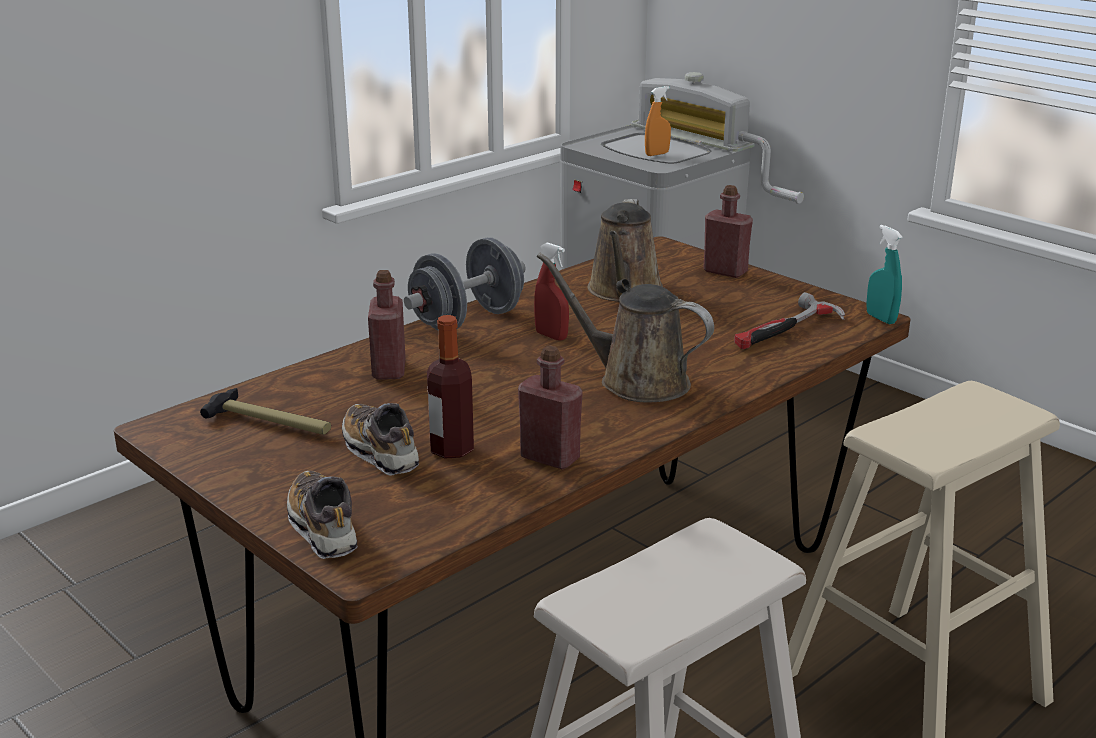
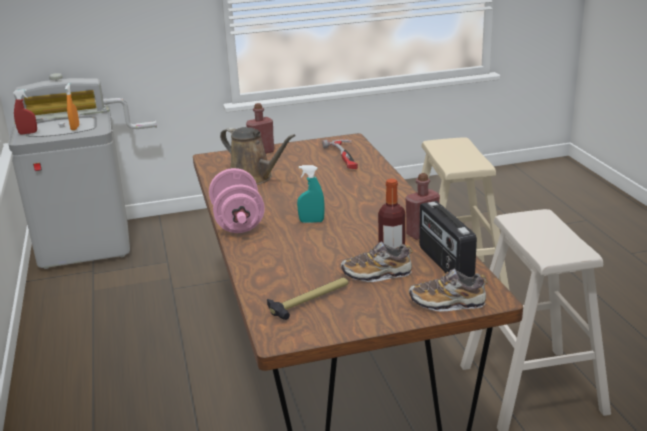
camera: 60 degrees left, 0 degrees up
(389, 370) = (278, 255): red bottle -> none
(455, 499) = (444, 264): none -> radio
(467, 320) = (238, 222): grey dumbbell -> pink dumbbell
(551, 336) = (287, 206): red spray bottle -> red spray bottle (28, 133)
(636, 381) = (361, 198): brown watering can -> none
(880, 318) = (354, 138): turquoise spray bottle -> turquoise spray bottle (311, 221)

